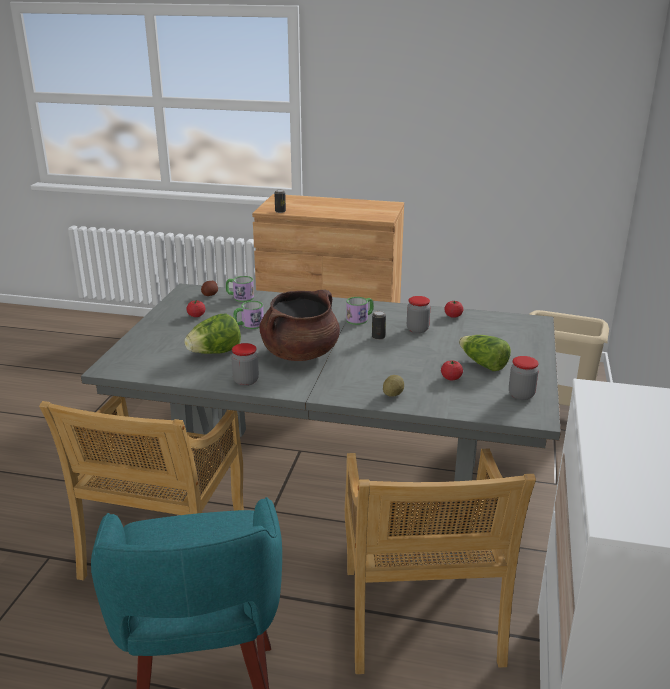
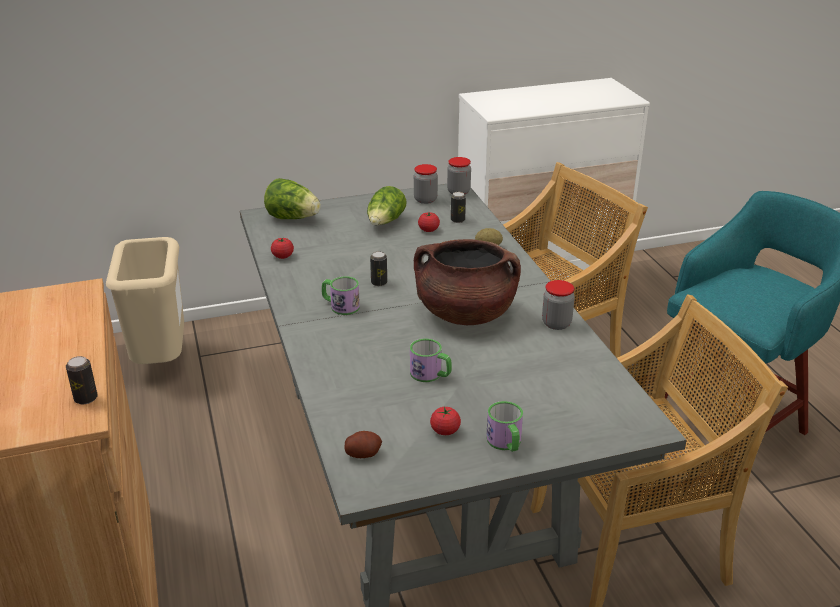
camera: 120 degrees left, 5 degrees up
(215, 353) = (524, 367): lettuce -> lettuce (293, 218)
(240, 297) = (349, 420): mug -> mug (506, 443)
(417, 329) = (338, 267): jar -> jar (458, 192)
(460, 397) = (457, 220): none -> can

